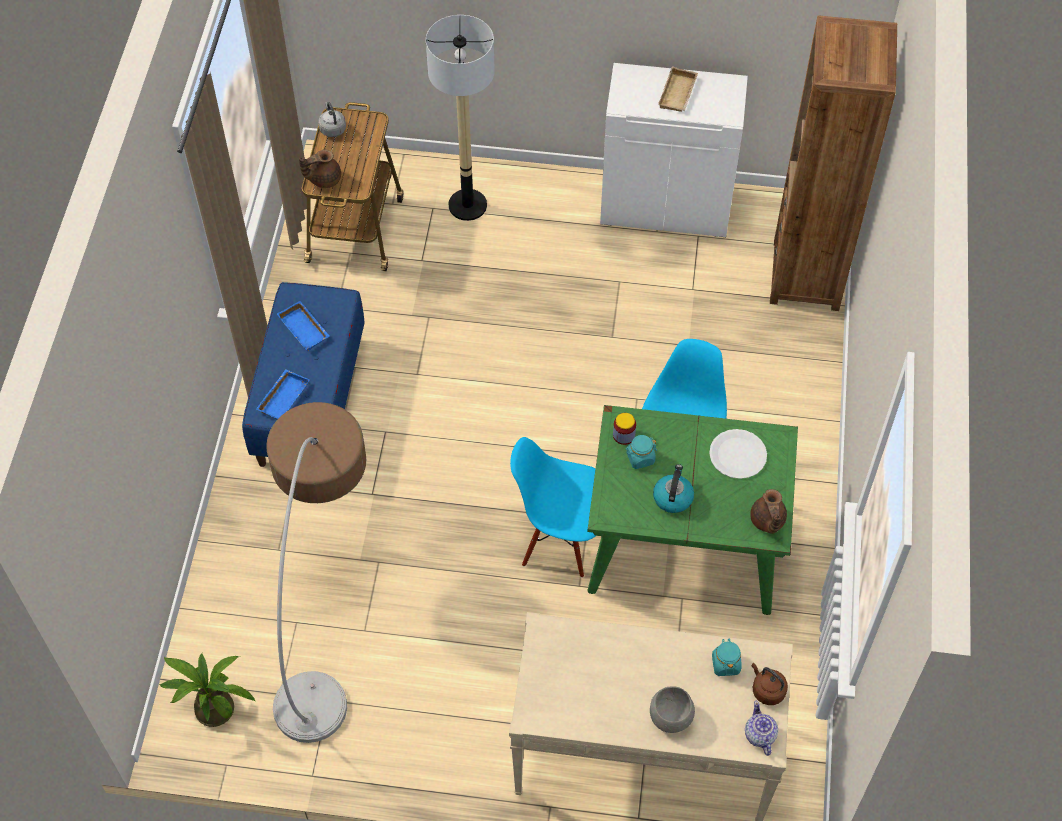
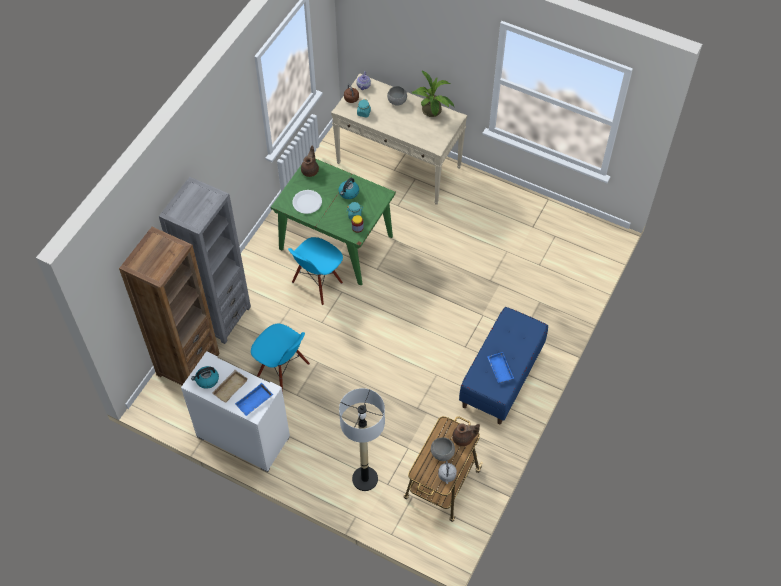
camera: 160 degrees left, 0 degrees up
(212, 705) = (588, 240): potted plant -> potted plant (432, 112)
(282, 397) = (522, 332): blue tray -> blue tray (254, 402)
(326, 616) = (523, 263): floor lamp -> none
(348, 153) = (442, 453): none -> grey bowl
(561, 539) = (394, 263): blue chair -> blue chair (283, 370)
(716, 93) = (207, 380): none -> kettle
(803, 357) = (220, 317): none -> grey bookcase

